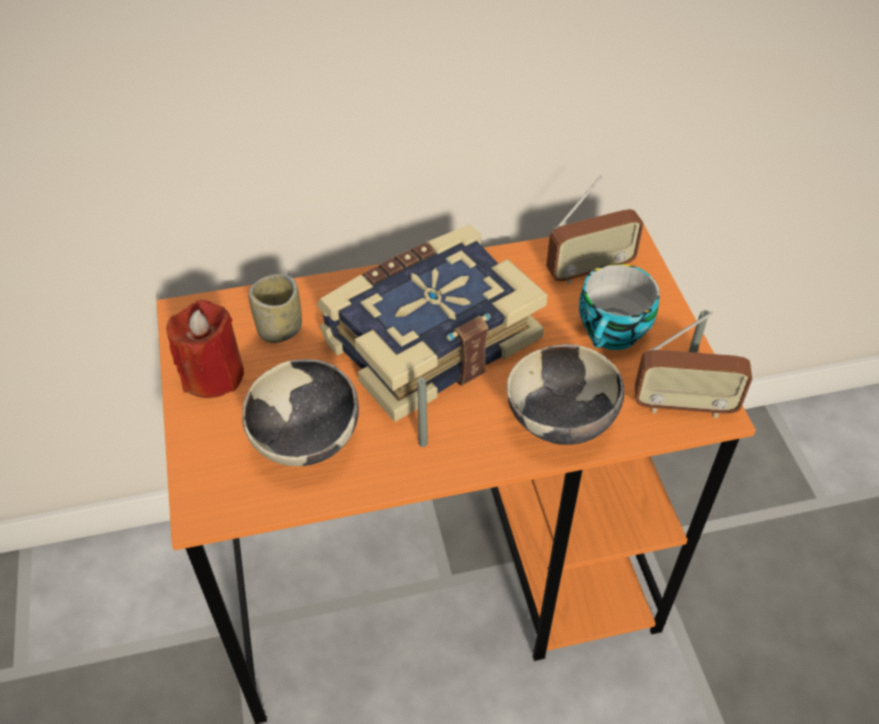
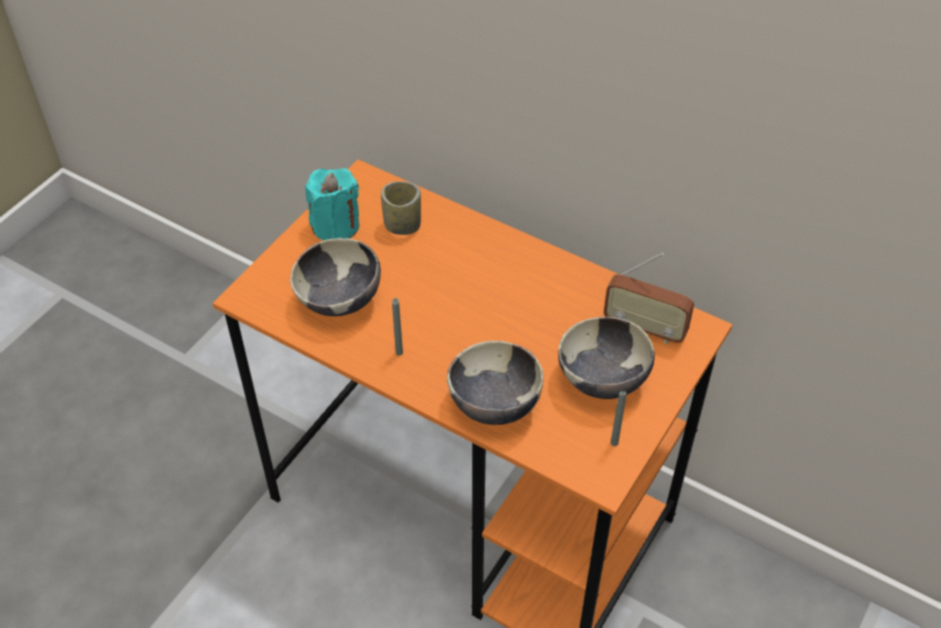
camera: 45 degrees right, 0 degrees up
(213, 375) = (335, 225): red candle -> turquoise candle
(429, 338) = (481, 295): book -> none
(613, 334) = (602, 380): cup -> bowl
(683, 406) = (586, 459): radio -> none

